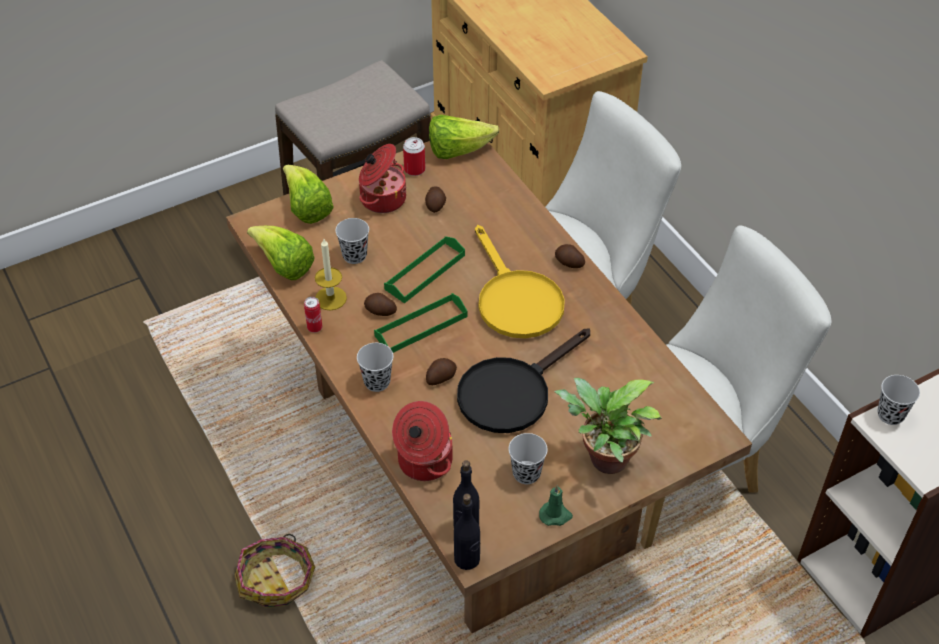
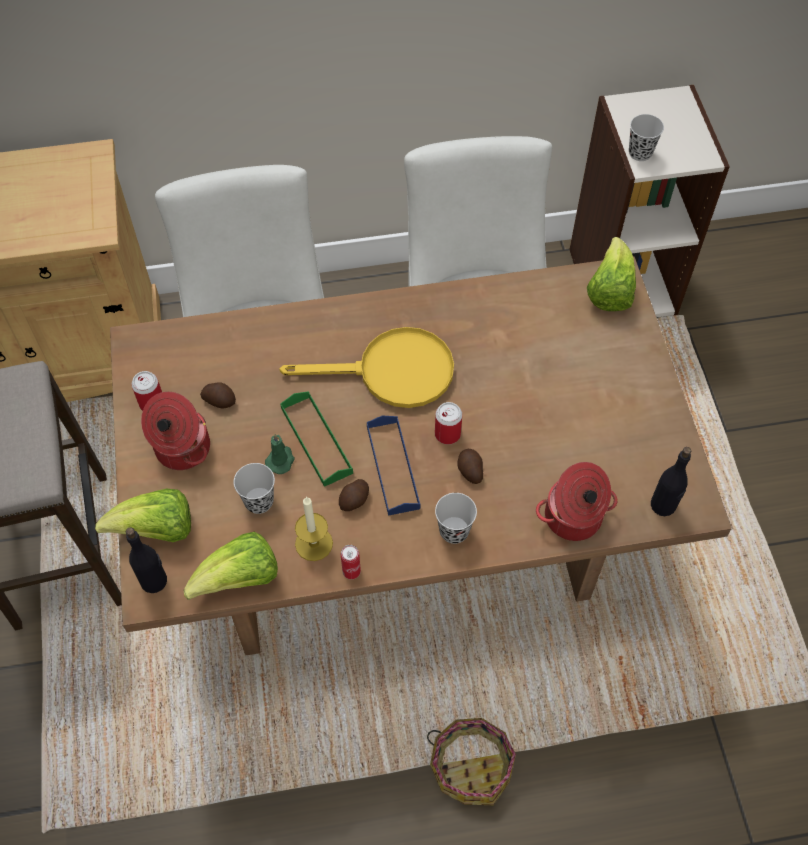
camera: 70 degrees left, 10 degrees up
(421, 326) = (393, 467): green tray -> blue tray
(458, 150) = (145, 353): lettuce -> lettuce (609, 291)
(467, 559) = (701, 516): black bottle -> black bottle (154, 581)
(470, 353) = (447, 434): none -> can
(512, 391) = (511, 414): black frying pan -> none
(526, 473) = (615, 435): black cup -> none
(555, 515) = (670, 427): green candle -> green candle (281, 460)
(568, 263) = (362, 311): potato -> none
(603, 460) = (619, 369): potted plant -> none

